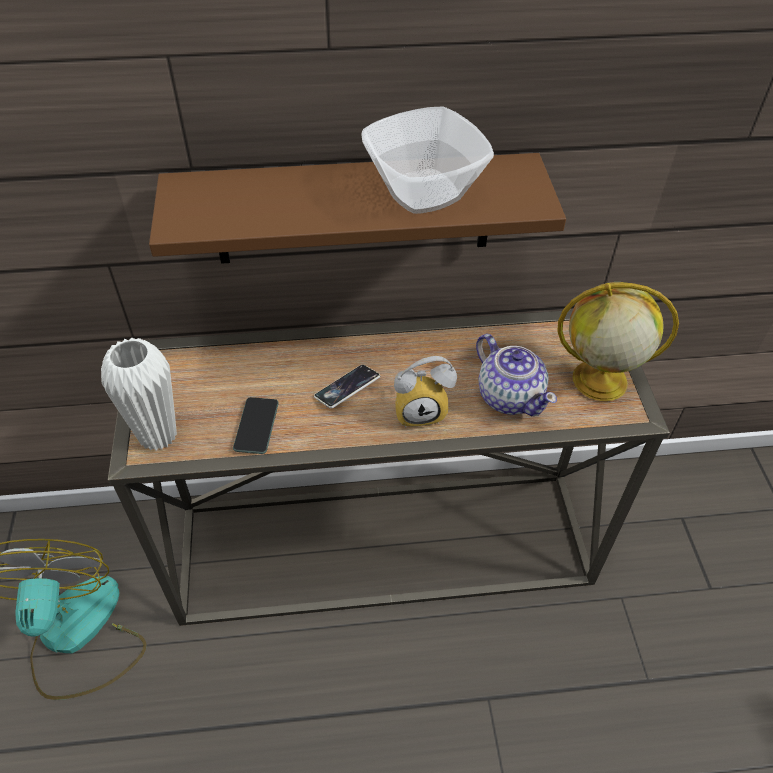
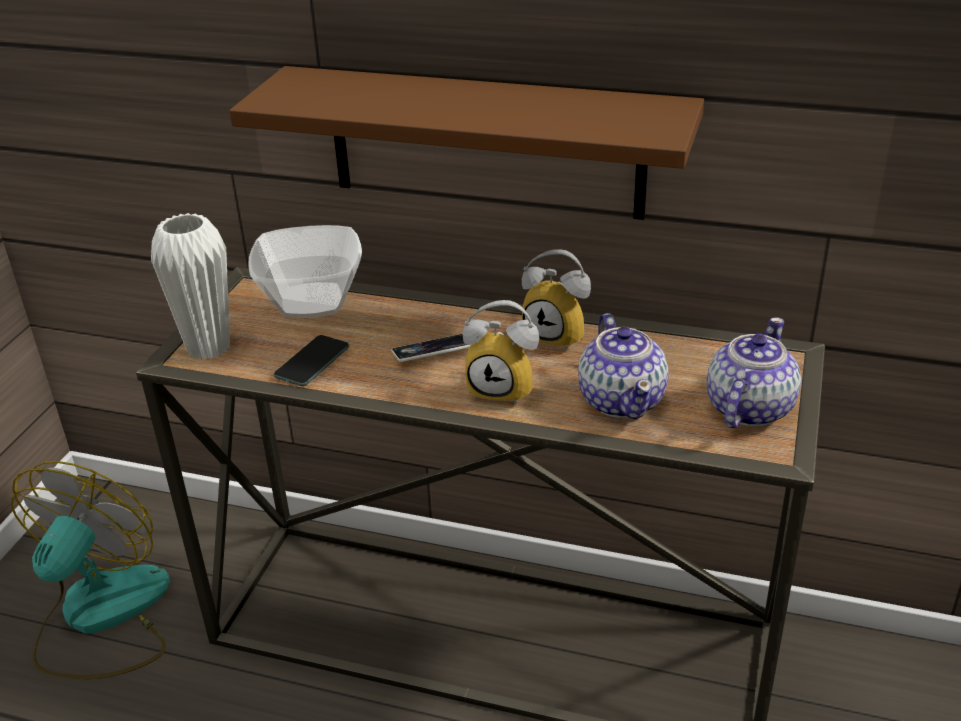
camera: 25 degrees right, 15 degrees down
(423, 193) = (536, 111): bowl -> bowl (310, 302)
(432, 347) = (559, 336): none -> alarm clock
(597, 380) = (748, 409): globe -> teapot

